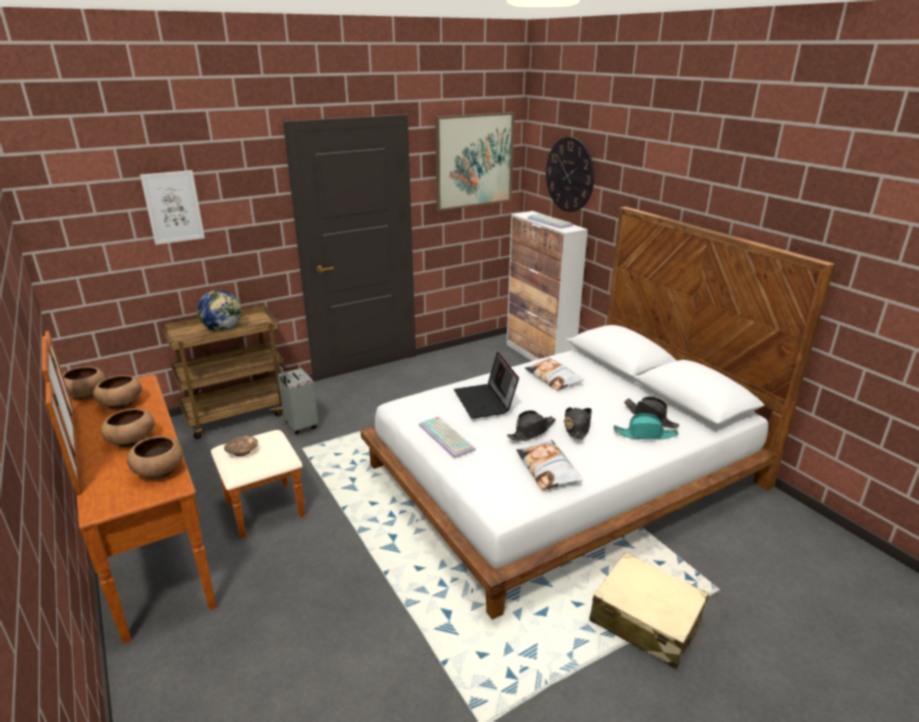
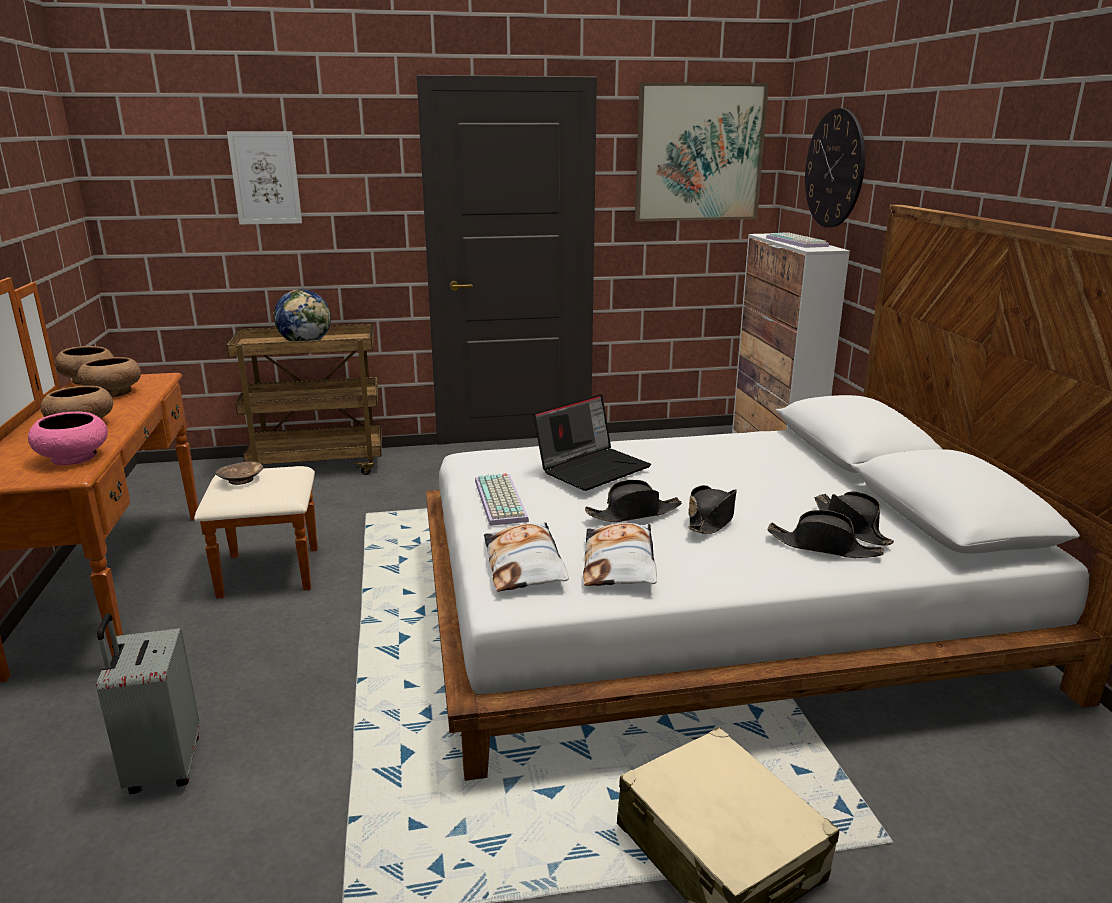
camera: 20 degrees right, 5 degrees down
(160, 471) = (75, 458): brown bowl -> pink bowl
(300, 426) = (383, 489): grey suitcase -> grey suitcase (162, 767)
(485, 401) = (593, 468): laptop -> laptop turned 135 degrees counterclockwise
(553, 378) = (725, 457): pillow -> pillow (525, 565)
(645, 434) = (824, 547): turquoise hat -> black hat

